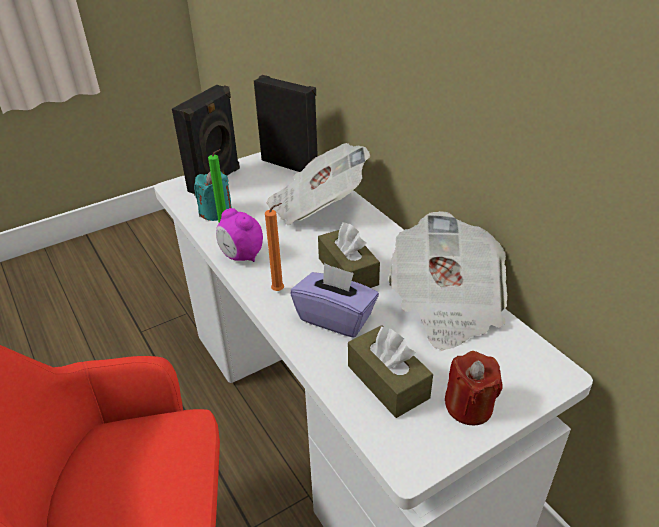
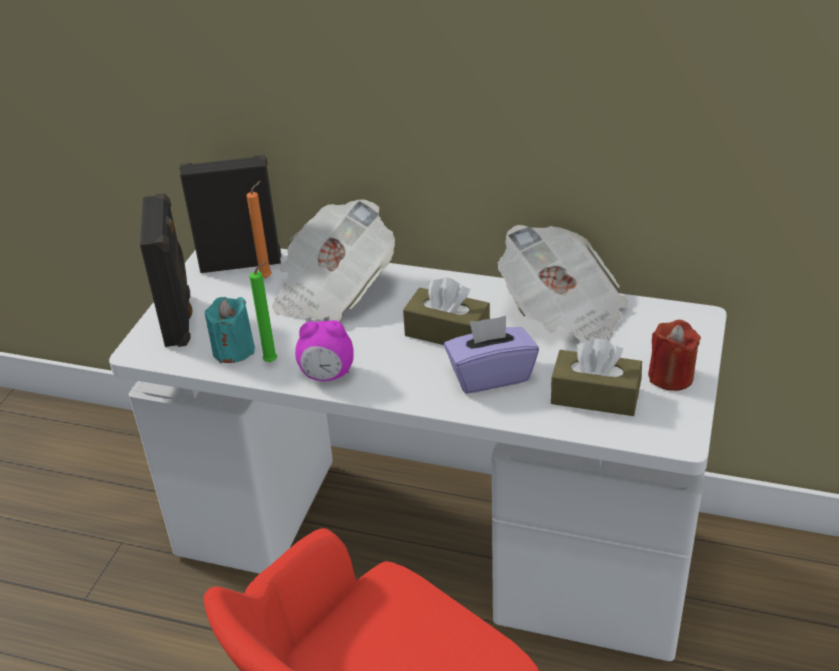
camera: 40 degrees left, 0 degrees up
(280, 291) = (410, 382): orange candle -> orange candle (267, 277)

